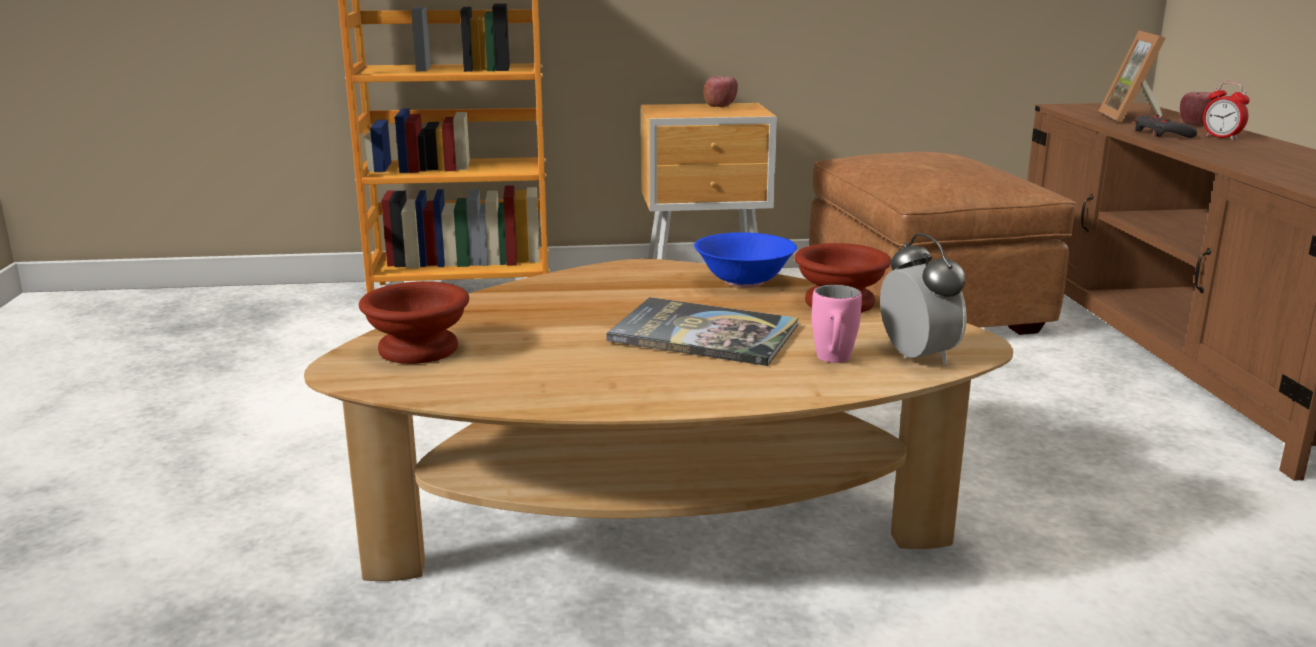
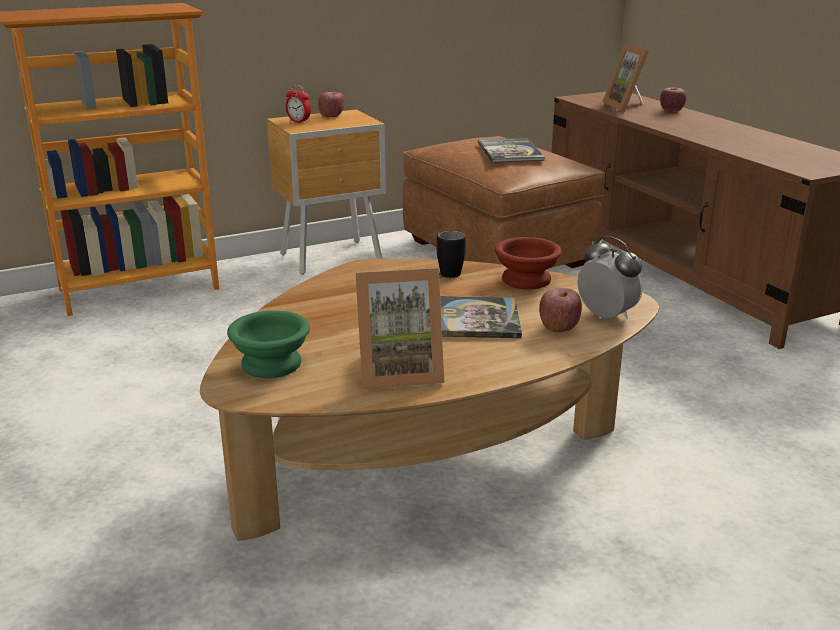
camera: 20 degrees left, 5 degrees up
(422, 349) = (273, 363): brown bowl -> green bowl
(563, 380) = (398, 372): none -> picture frame
(743, 282) = (449, 271): blue bowl -> black mug
(833, 361) = (559, 327): pink mug -> apple
(945, 166) = (510, 152): none -> book
(1161, 134) = (656, 121): grey game controller -> none
(1221, 137) = (694, 121): alarm clock -> alarm clock (299, 122)

